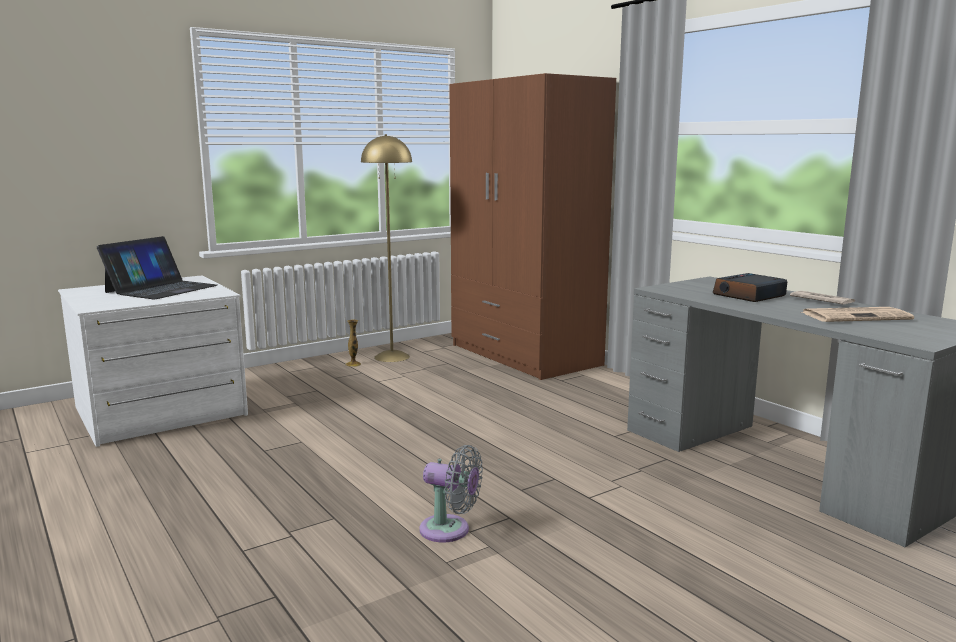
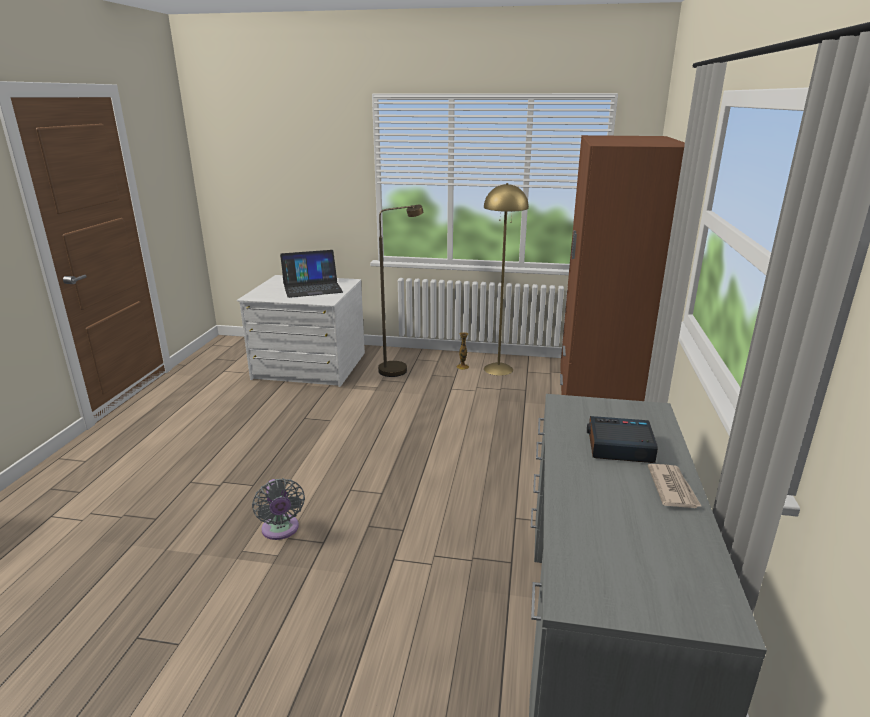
camera: 45 degrees right, 10 degrees up
(285, 383) = (399, 368): none -> brown floor lamp
(856, 316) = (634, 528): newspaper -> none

